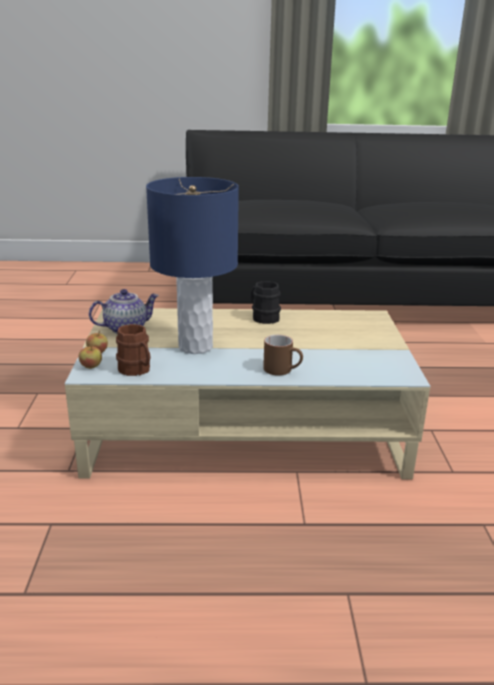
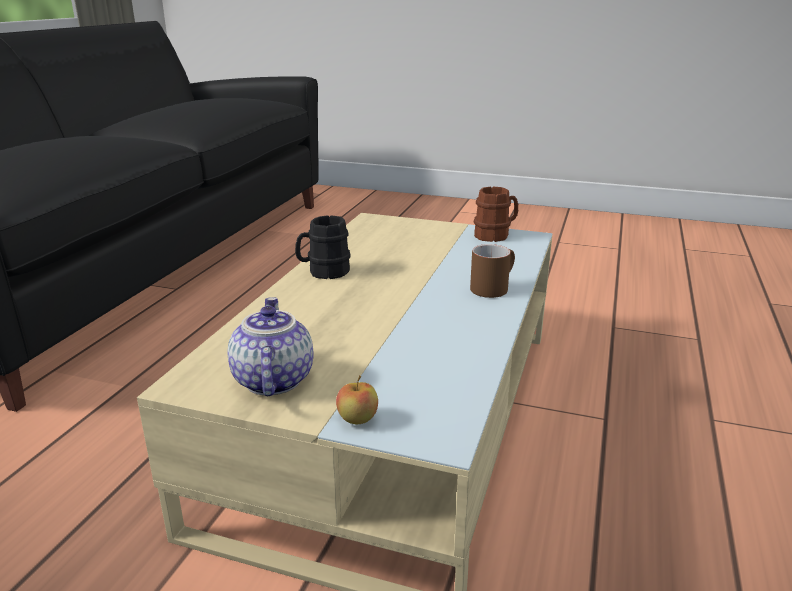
camera: 70 degrees left, 0 degrees up
(91, 366) = (414, 431): apple -> none
(137, 370) = (450, 387): brown mug -> brown mug (496, 235)
(196, 346) = (391, 329): blue table lamp -> none

